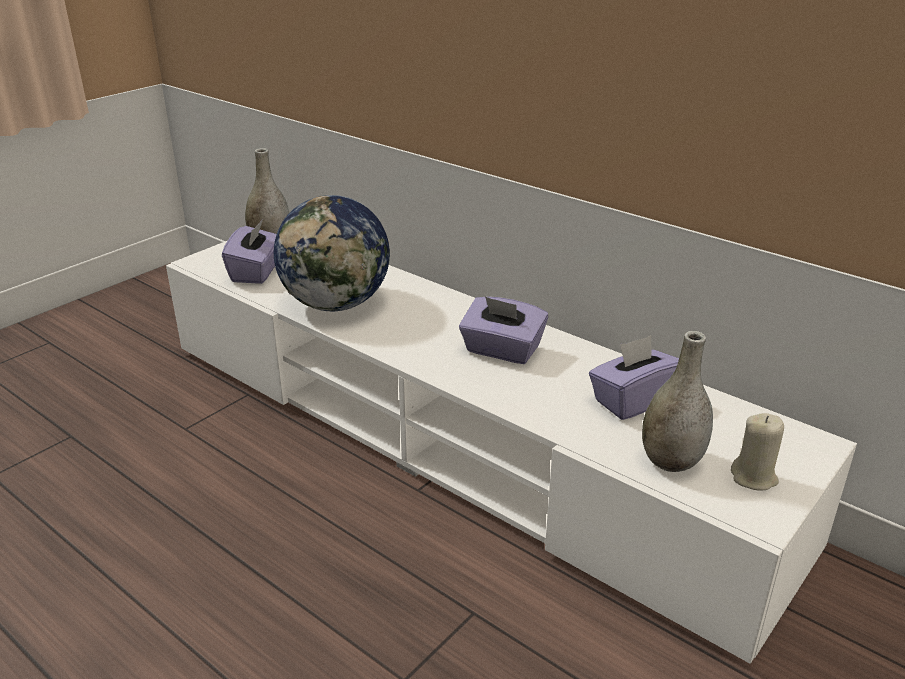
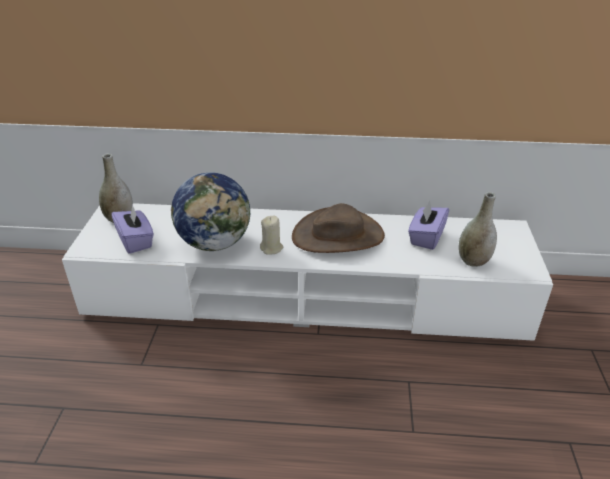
camera: 35 degrees left, 5 degrees up
(502, 350) = (338, 235): purple tissue box -> brown hat
(754, 477) = (510, 253): beige candle -> beige candle (271, 248)

